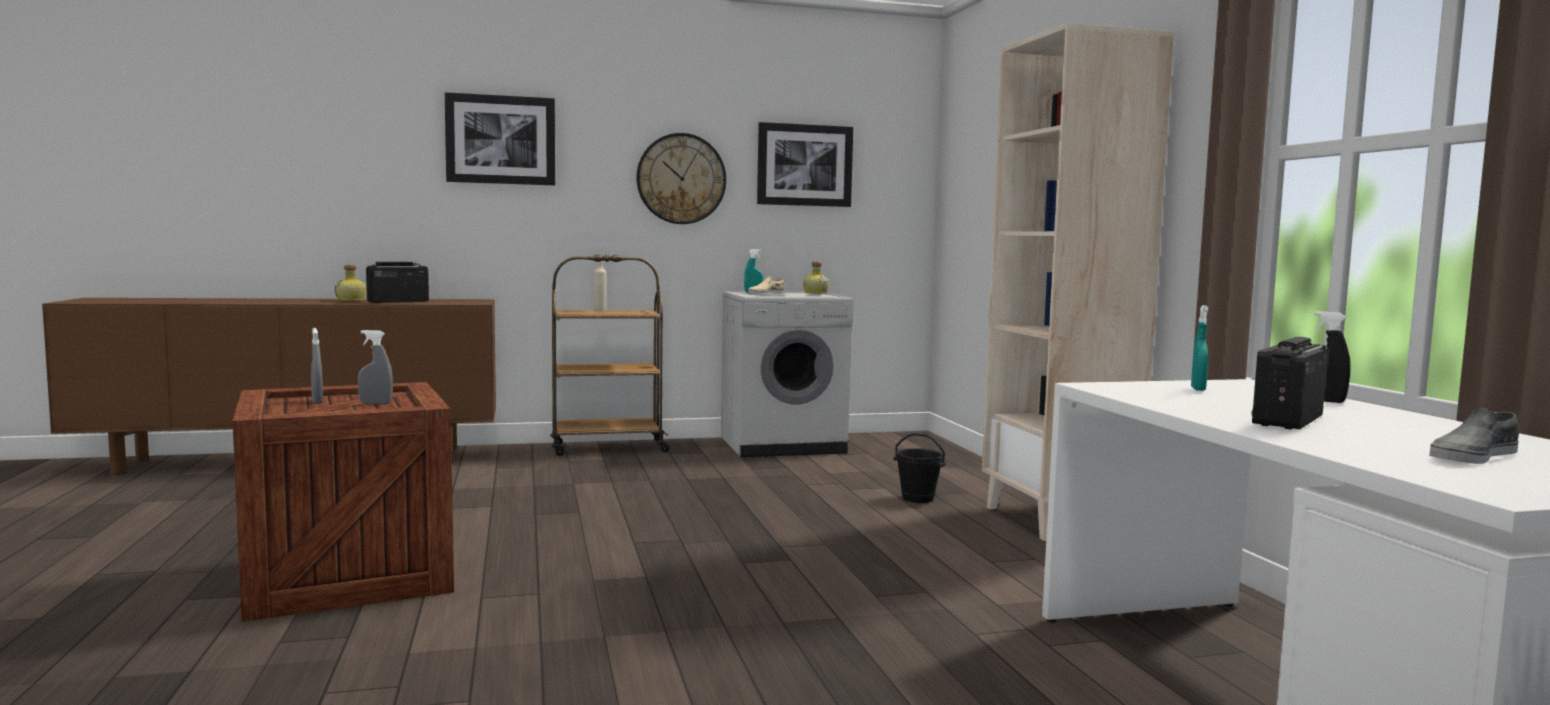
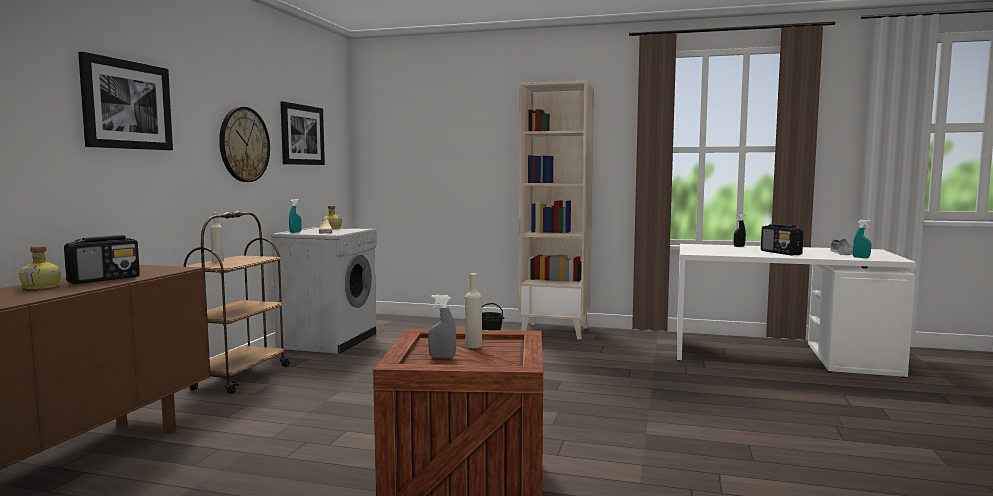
camera: 60 degrees left, 0 degrees up
(375, 403) = (473, 345): grey spray bottle -> beige bottle
(397, 302) = (105, 279): radio -> radio turned 135 degrees counterclockwise
(1198, 389) = (707, 249): turquoise spray bottle -> turquoise spray bottle (861, 257)

